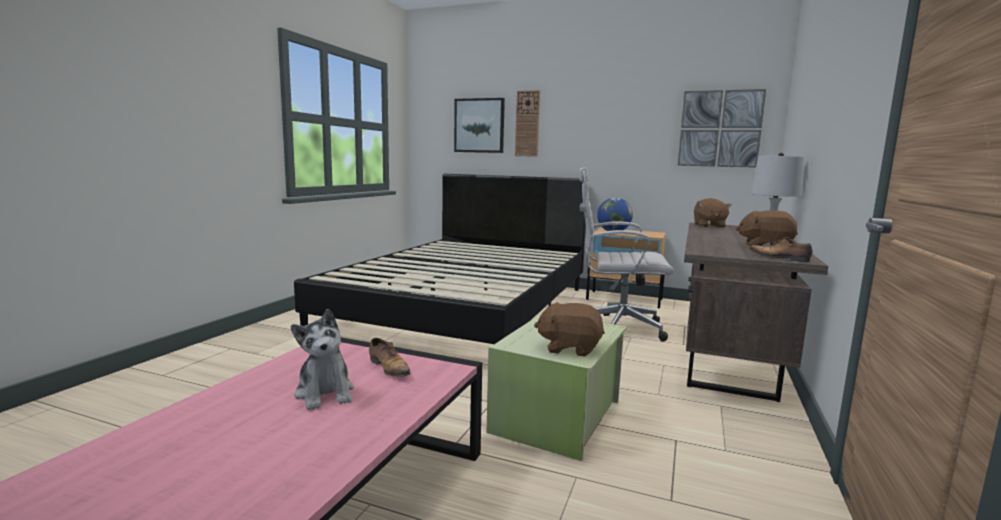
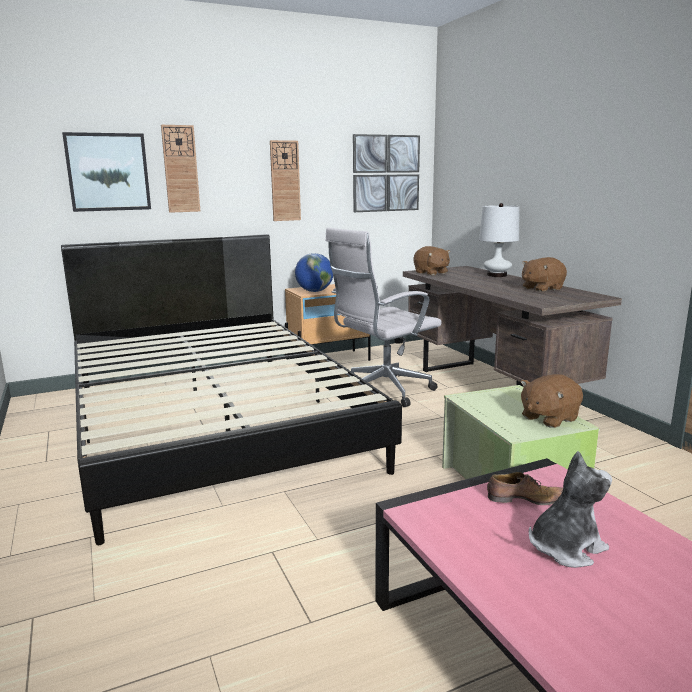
camera: 45 degrees left, 5 degrees up
(325, 393) = (565, 548): plush toy -> plush toy turned 45 degrees counterclockwise
(611, 134) = (285, 181): none -> wall clock
(779, 258) = (587, 298): shoe -> none

